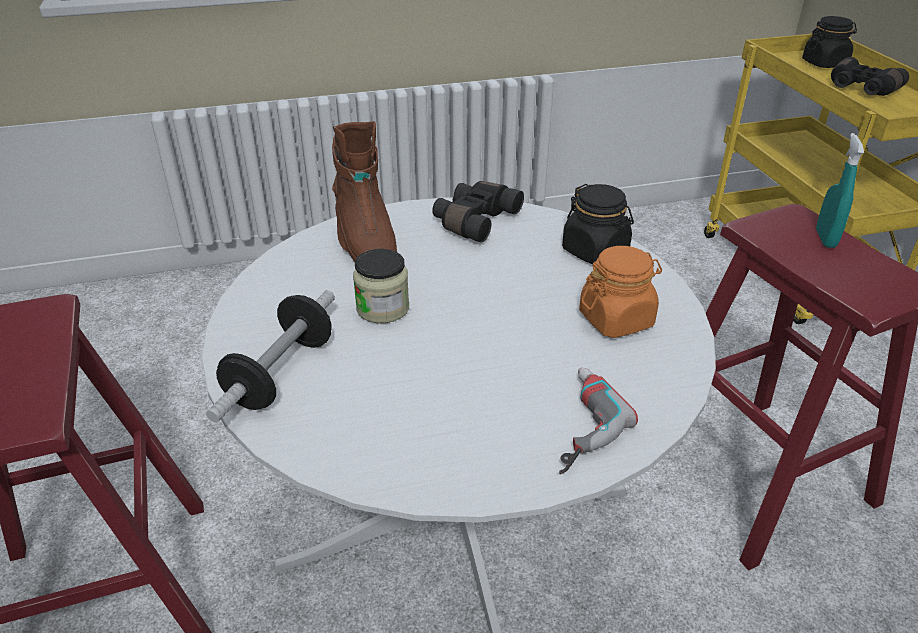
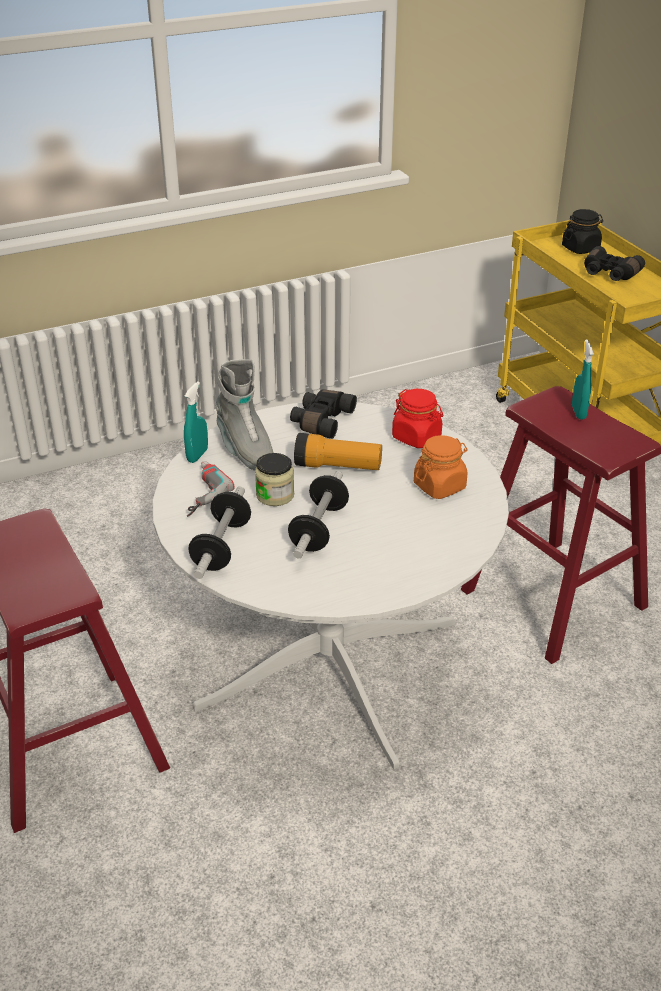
camera: 10 degrees left, 0 degrees up
(302, 247) = (197, 455): none -> turquoise spray bottle
(365, 247) = (245, 450): brown boot -> grey boot
(428, 363) = (319, 529): none -> dumbbell
(479, 278) = (338, 466): none -> flashlight
(573, 424) = (423, 556): power drill -> power drill (198, 493)
(595, 251) = (417, 437): black jar -> red jar

